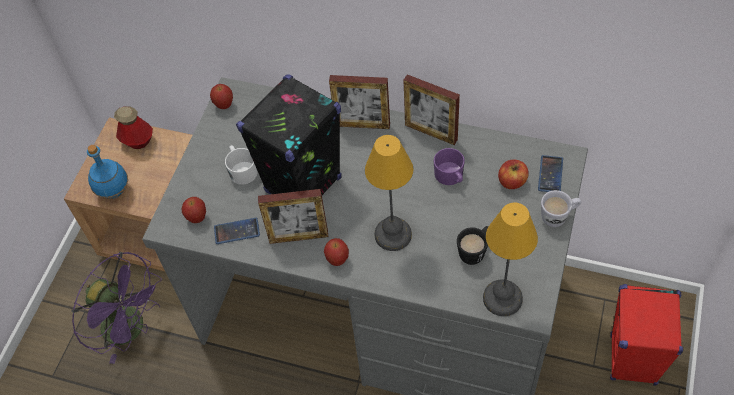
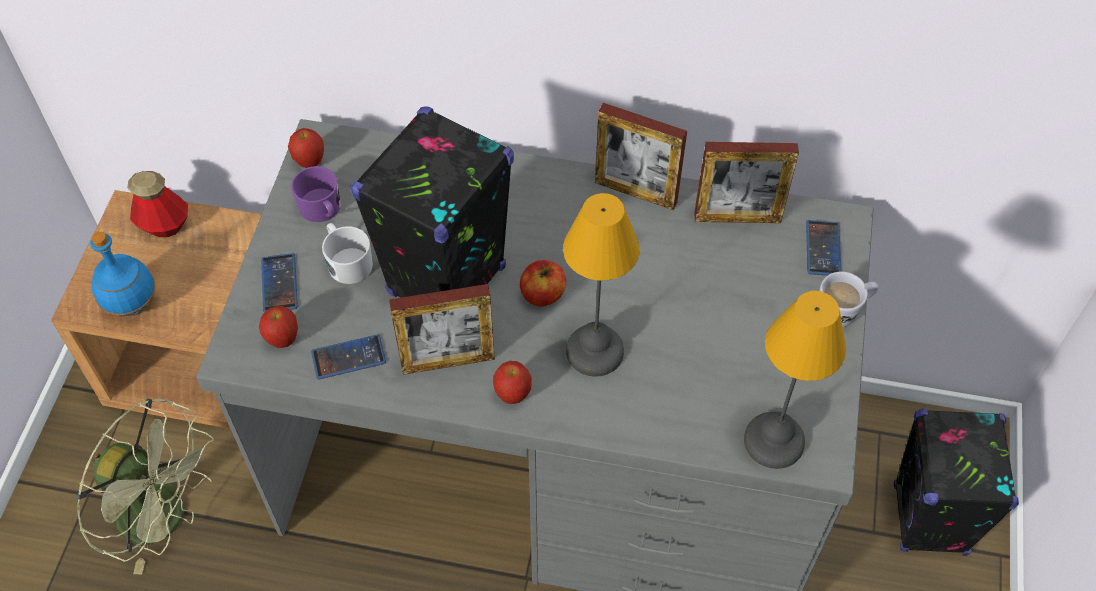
camera: 10 degrees left, 0 degrees up
(132, 328) = (166, 517): purple fan -> green fan
(198, 182) = (279, 283): none -> phone
(362, 124) = (529, 184): picture frame -> picture frame (737, 217)
(450, 176) = (673, 258): purple mug -> purple mug (322, 209)
(475, 251) = (723, 371): black mug -> none
(512, 181) = (767, 261): apple -> apple (542, 294)
(632, 360) = (929, 520): red speaker -> black speaker

